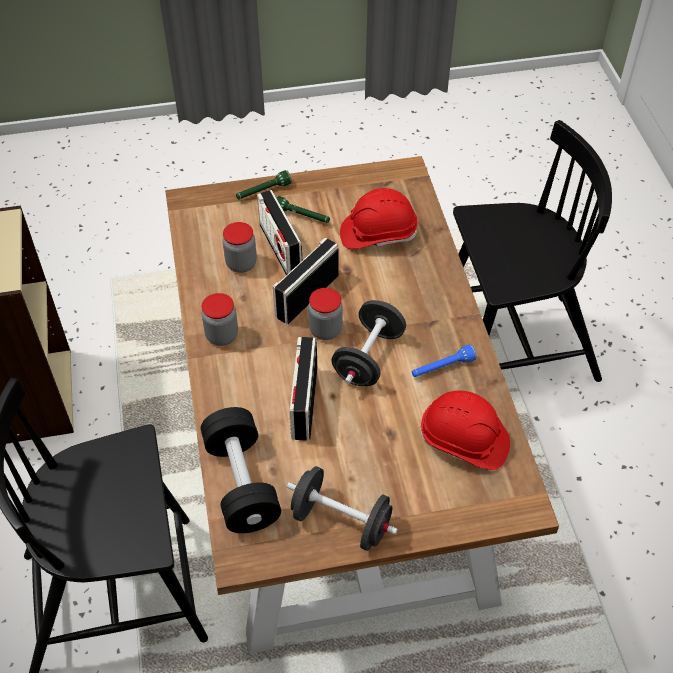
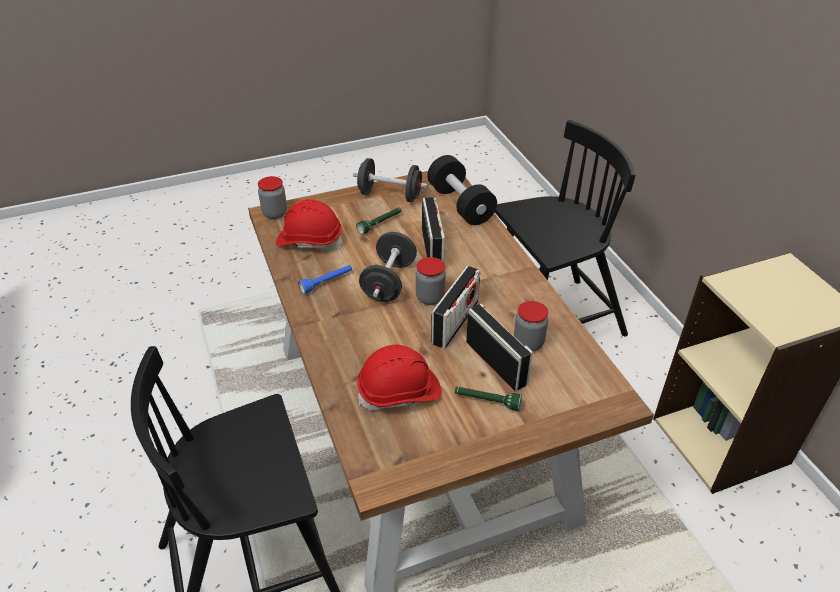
camera: 170 degrees right, 10 degrees down
(222, 335) = (516, 283): jar -> jar (275, 213)
(263, 192) = (542, 426): green flashlight -> green flashlight (380, 224)

